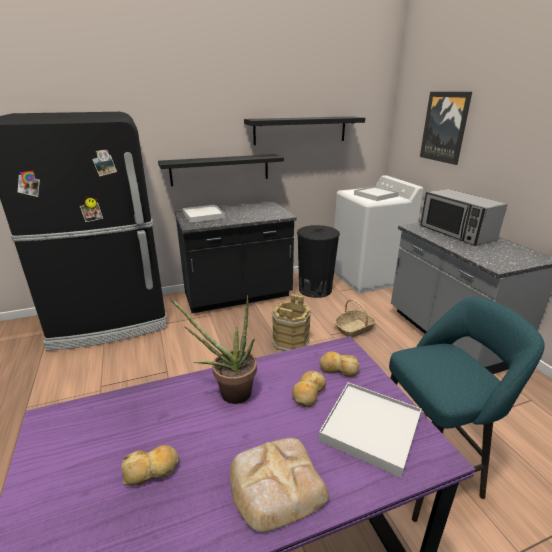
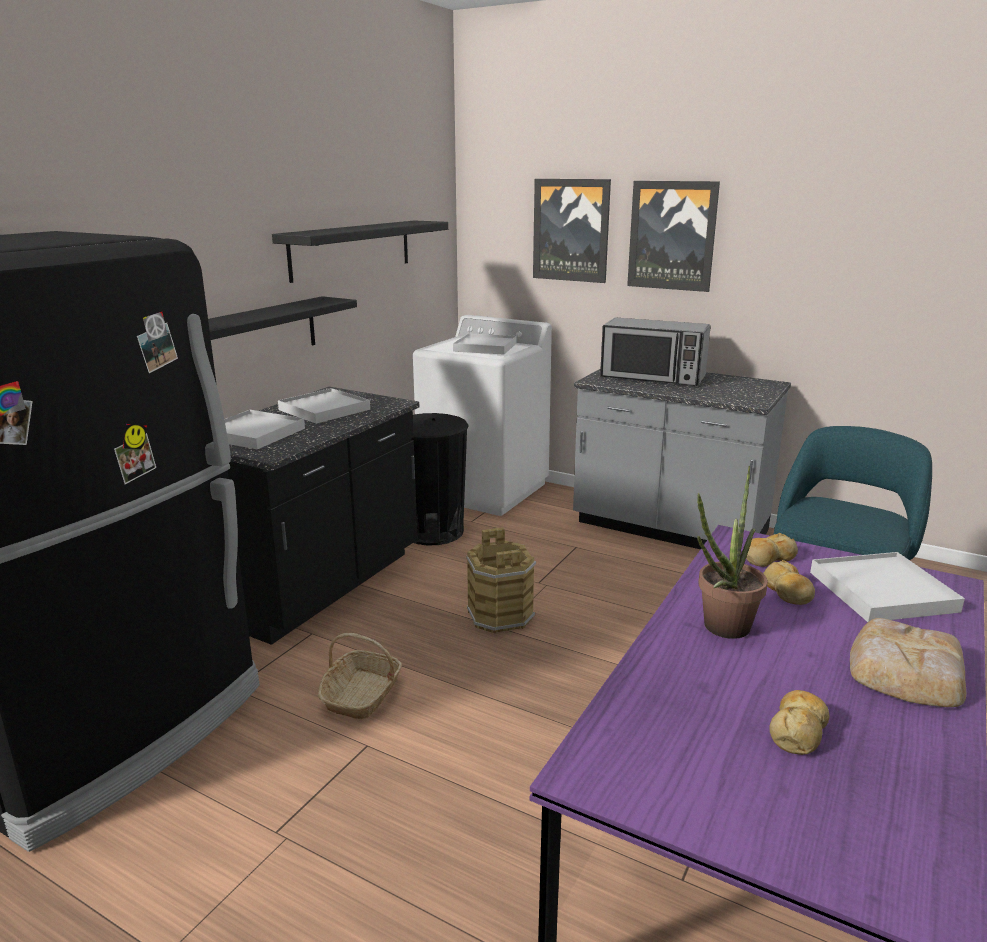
camera: 40 degrees left, 5 degrees down
(249, 211) = (324, 409): none -> white tray
(354, 328) = (557, 563): basket -> basket (362, 695)
(503, 135) = (672, 235): none -> picture

